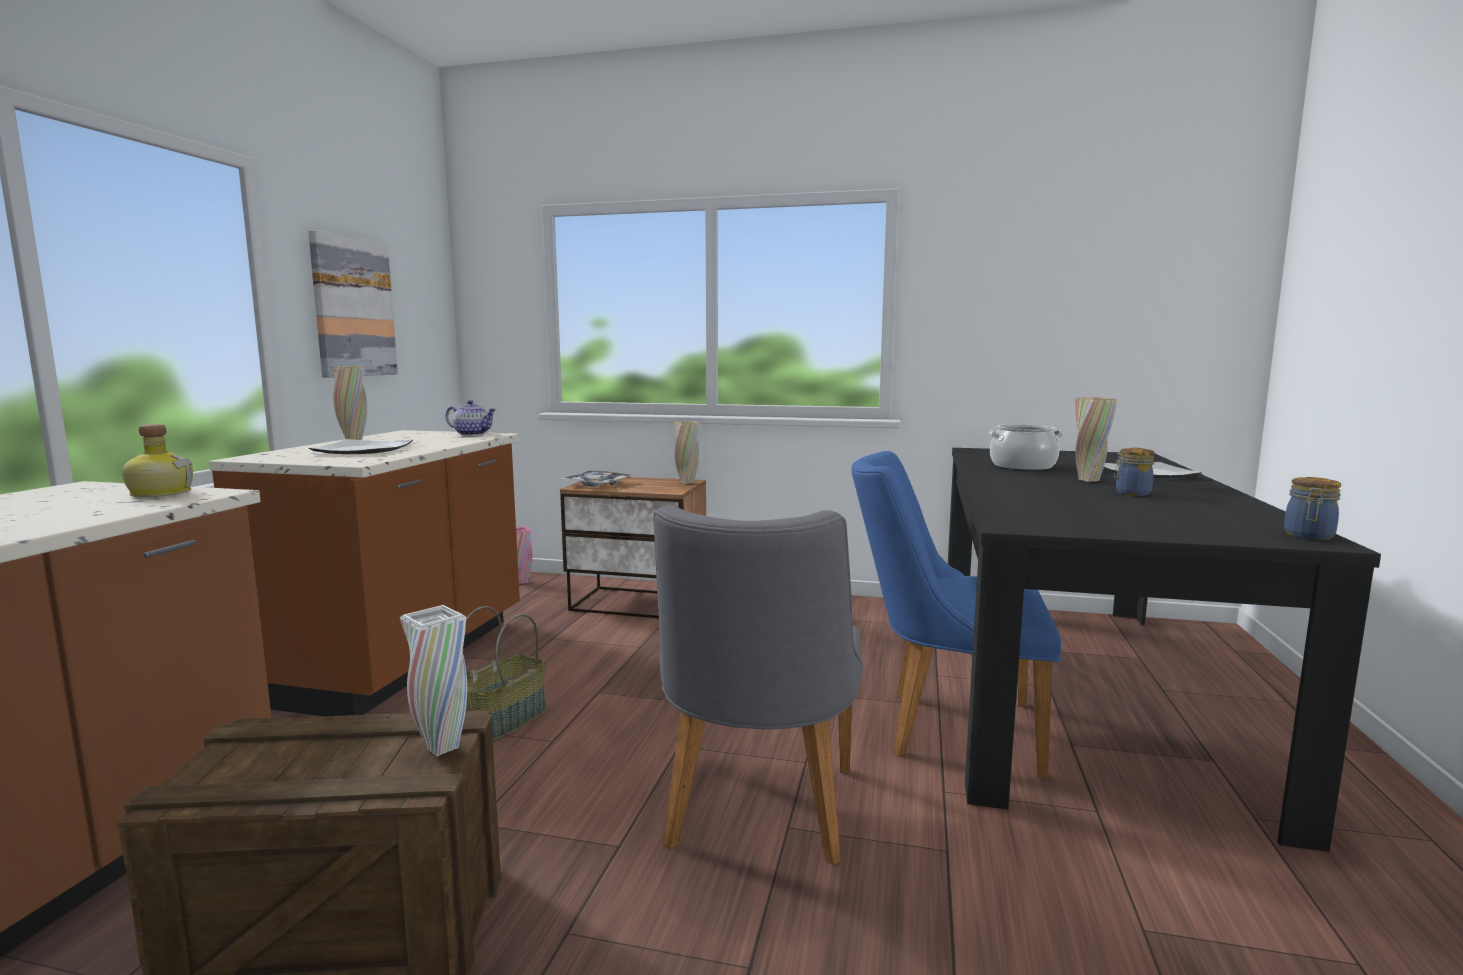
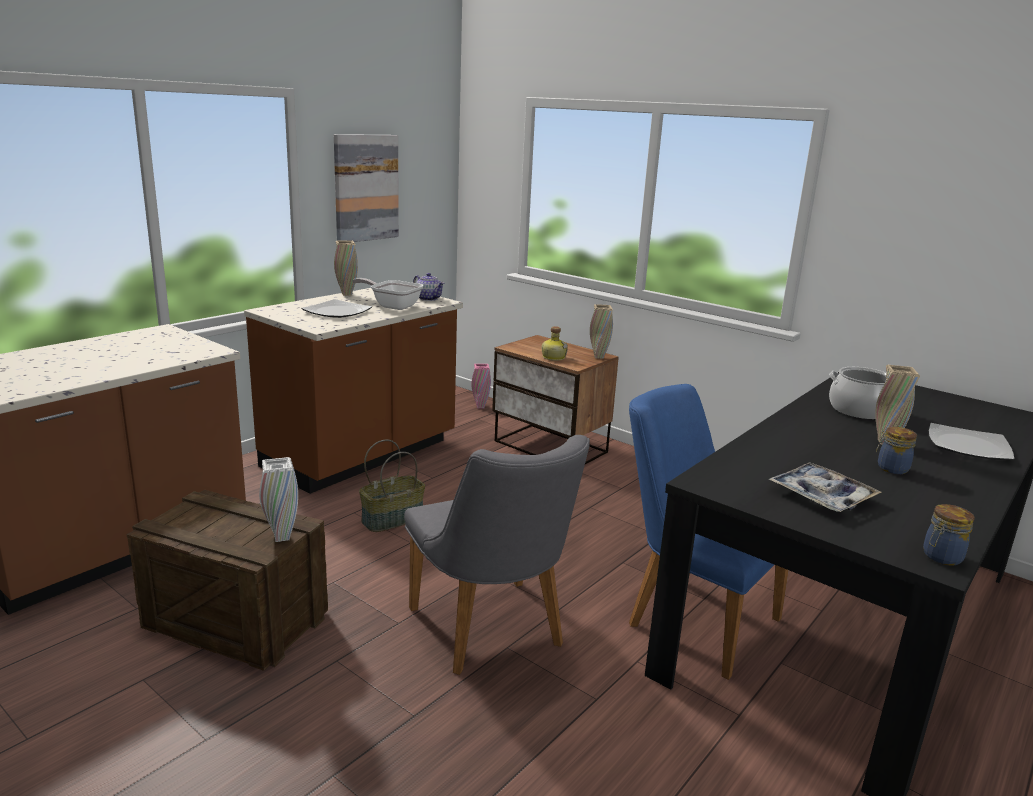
camera: 25 degrees right, 10 degrees up
(160, 493) = (191, 346): bottle -> bottle (553, 357)
(434, 441) = (392, 306): none -> frying pan
(598, 484) = (527, 347): tray -> tray (821, 496)
(756, 817) = (493, 634): grey chair -> grey chair turned 60 degrees counterclockwise

